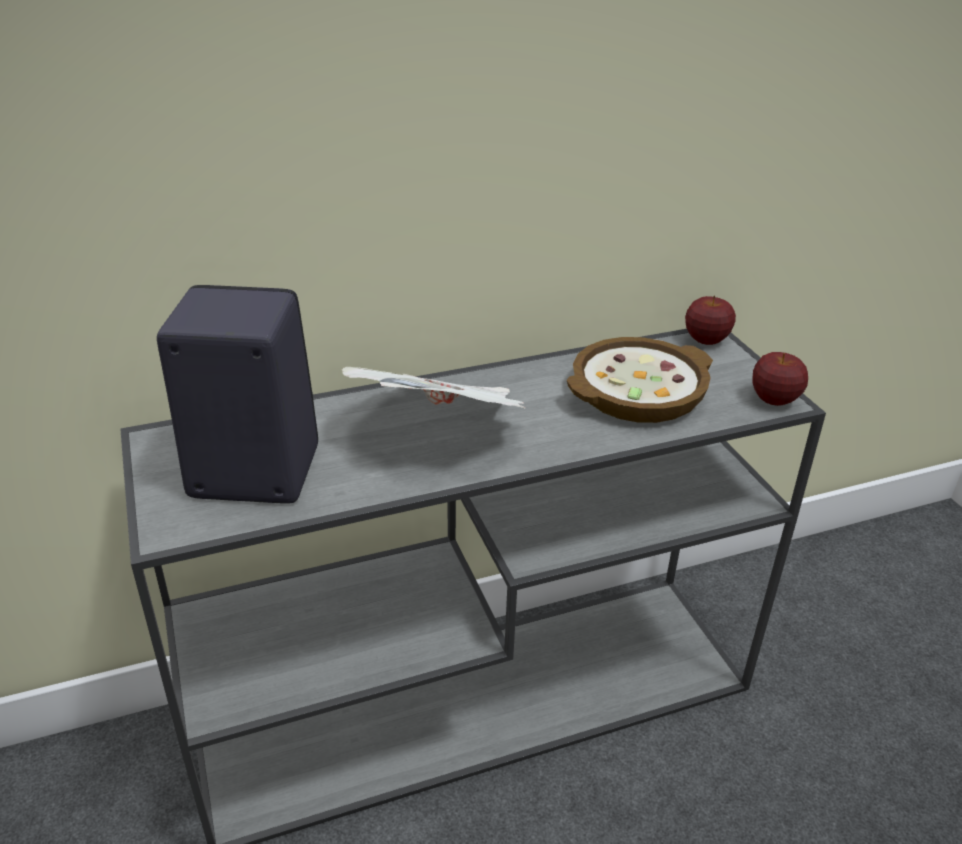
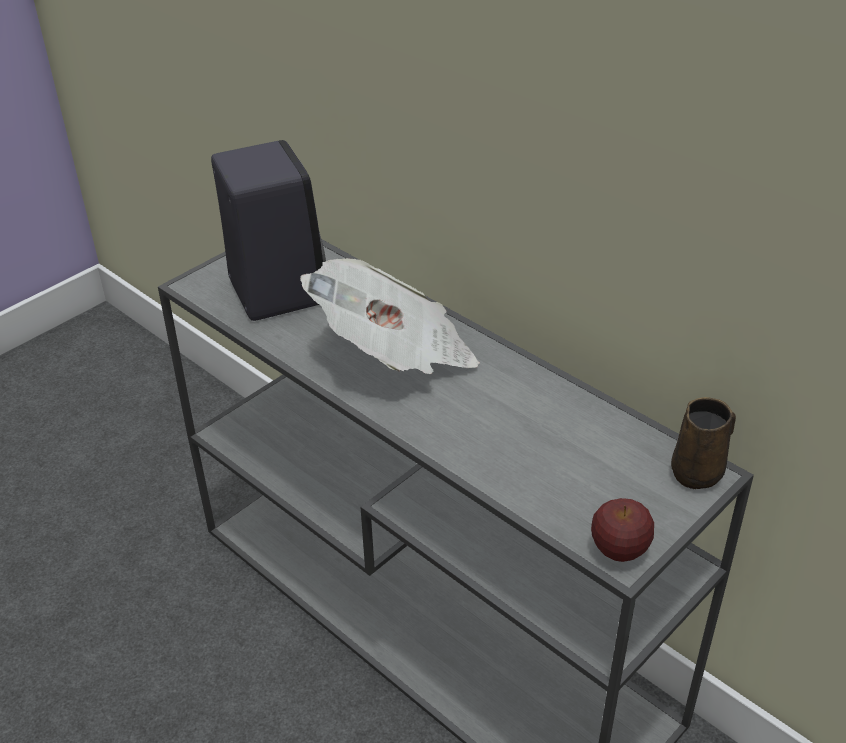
camera: 65 degrees right, 5 degrees up
(636, 392) = (547, 448): bowl -> none
(706, 340) = (699, 472): apple -> brown mug

